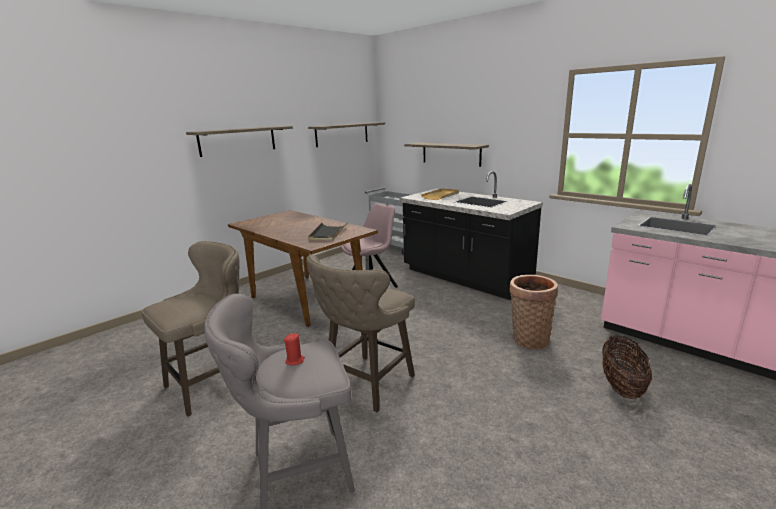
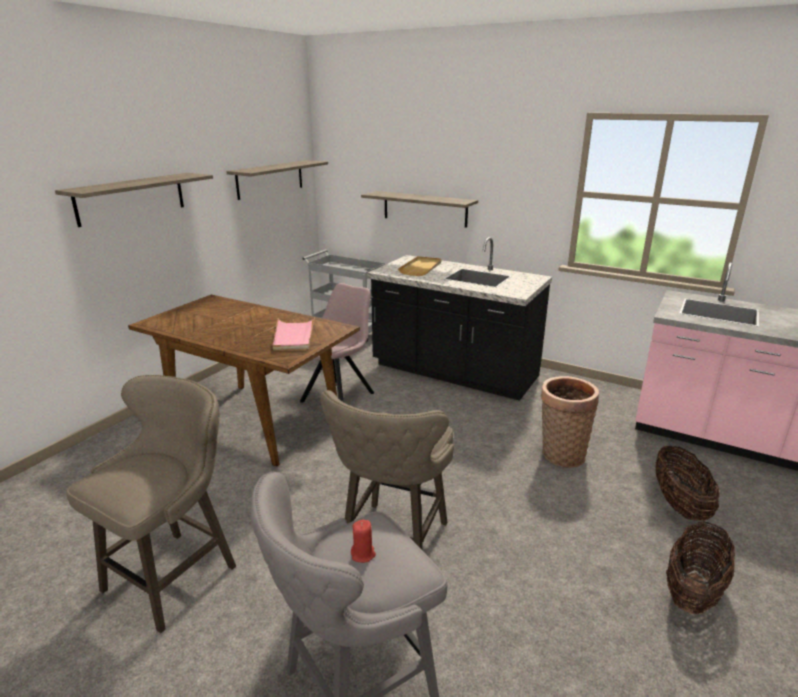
camera: 15 degrees left, 5 degrees up
(328, 233) = (294, 336): black tray -> pink tray
(606, 452) = (692, 591): none -> basket

